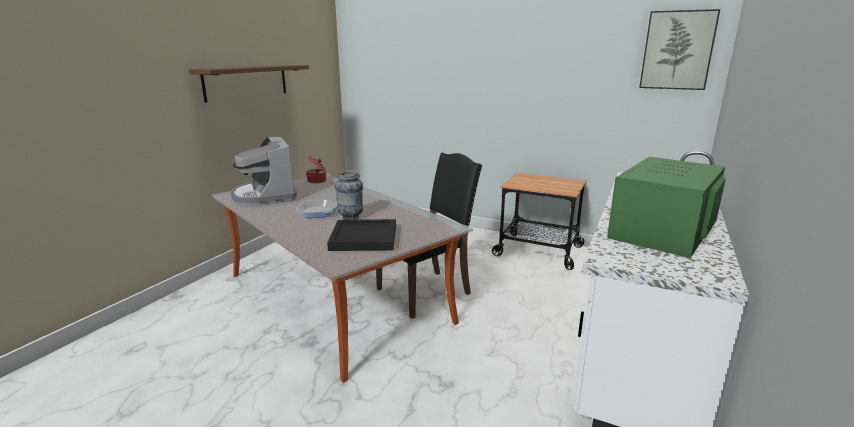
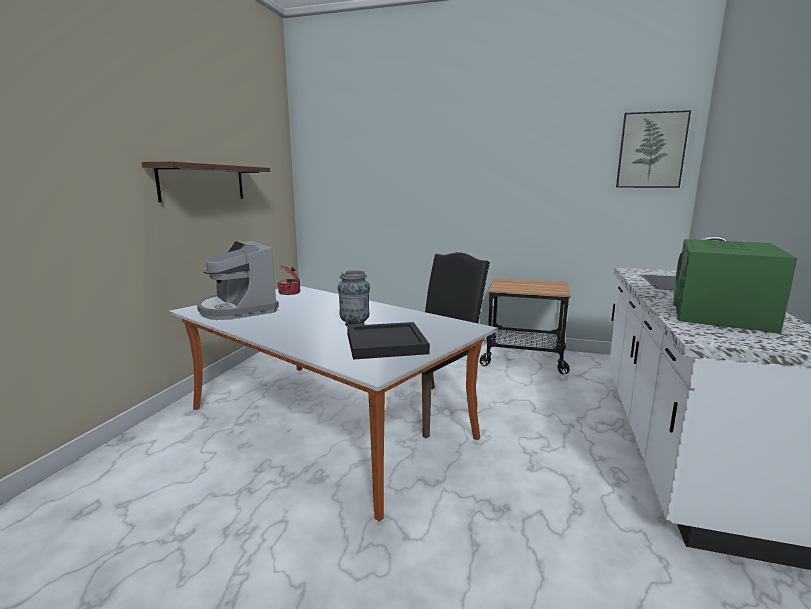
camera: 10 degrees left, 5 degrees down
(318, 212) = (312, 321): frying pan -> none

